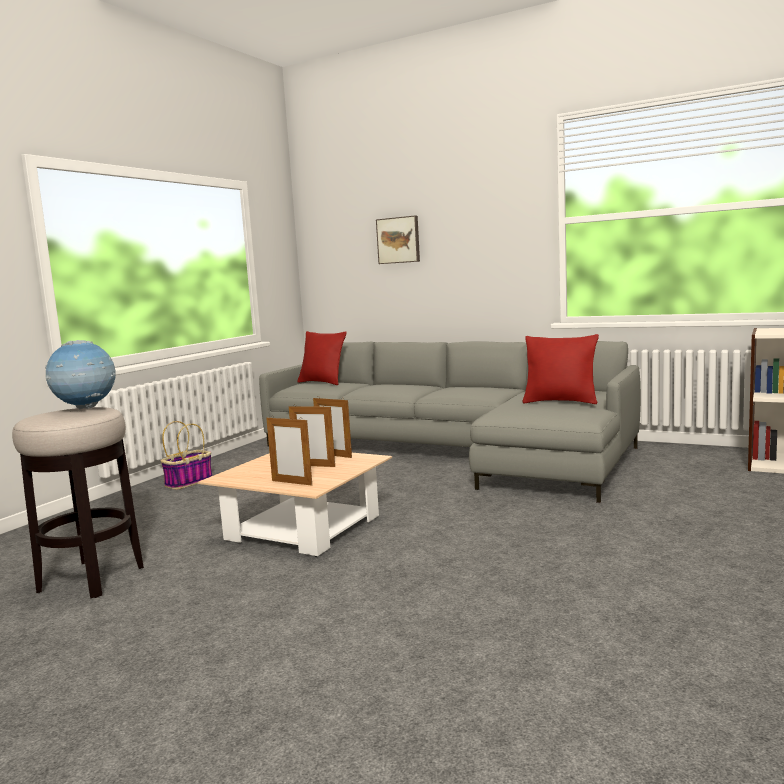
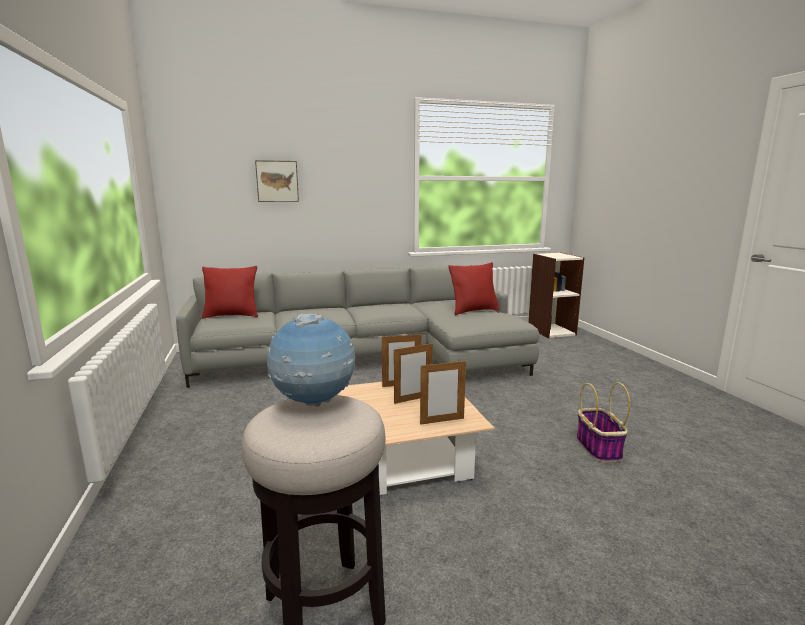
camera: 45 degrees left, 5 degrees up
(189, 482) = (179, 450): basket -> basket (597, 447)

